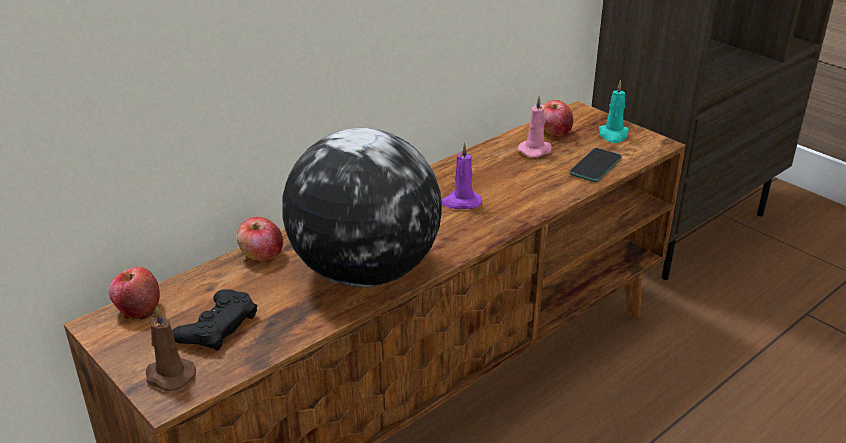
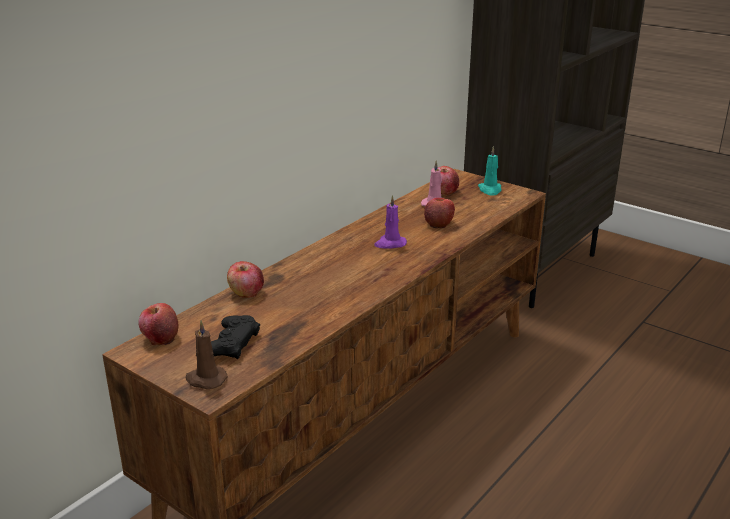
camera: 10 degrees left, 5 degrees down
(364, 272) = (332, 296): globe -> none
(532, 178) = (439, 223): none -> apple
(595, 166) = (484, 212): phone -> none

